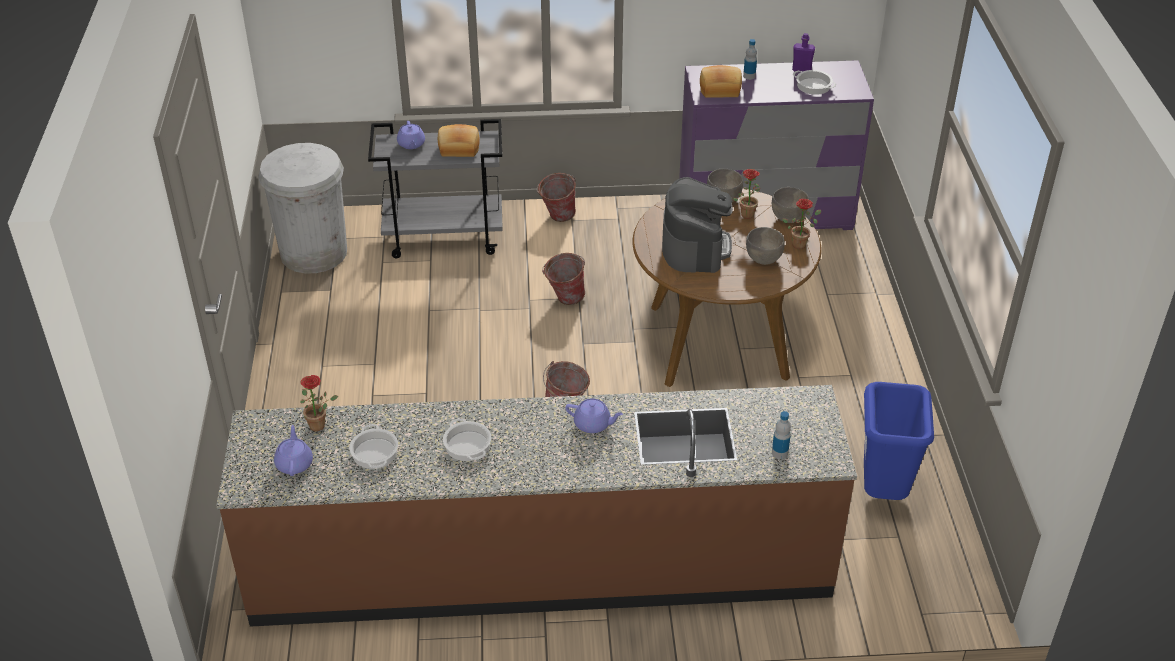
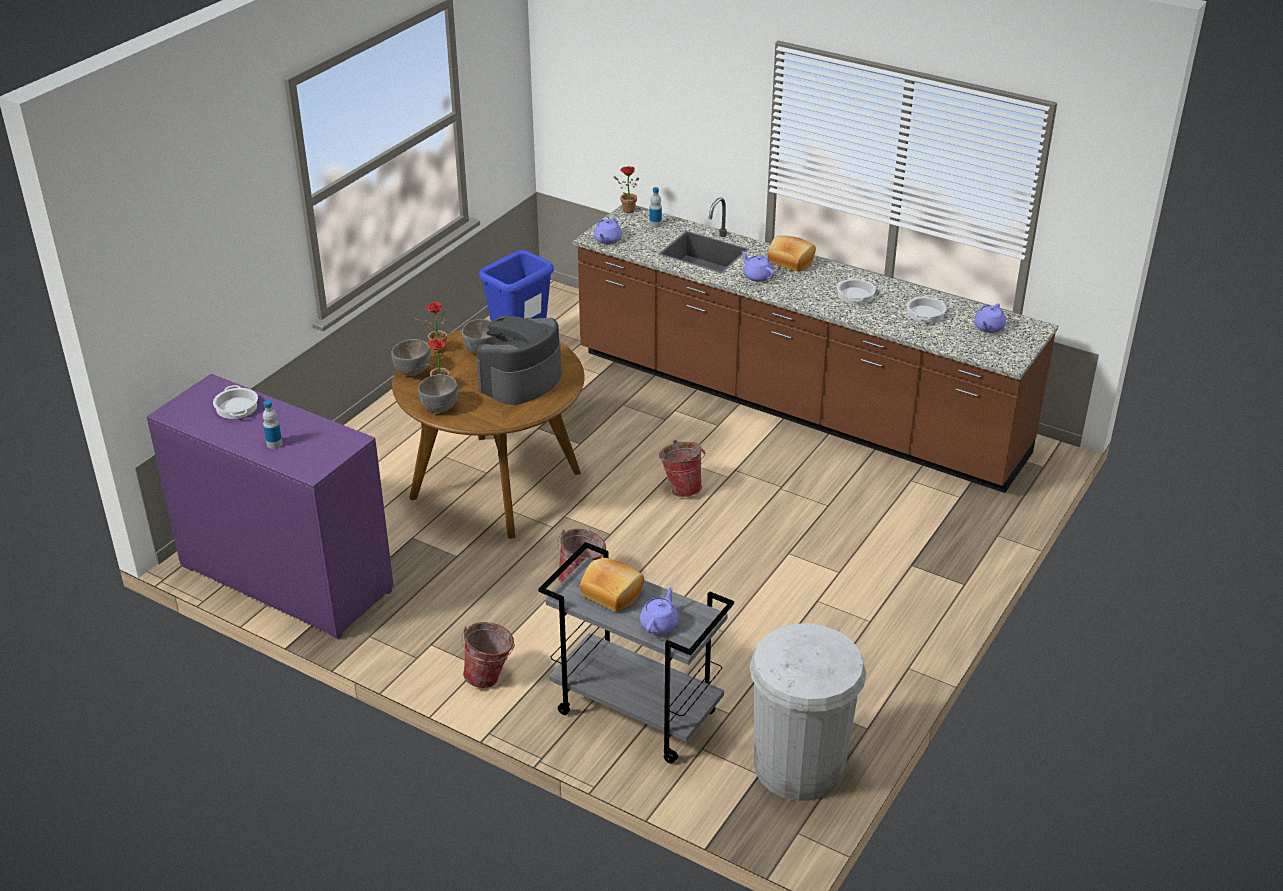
camera: 145 degrees left, 5 degrees down
(320, 425) = (955, 342): potted plant -> potted plant (626, 210)
(720, 89) = (324, 442): bread -> bread (790, 262)
(799, 402) = (607, 240): none -> purple teapot
(801, 69) = (215, 429): purple bottle -> none

